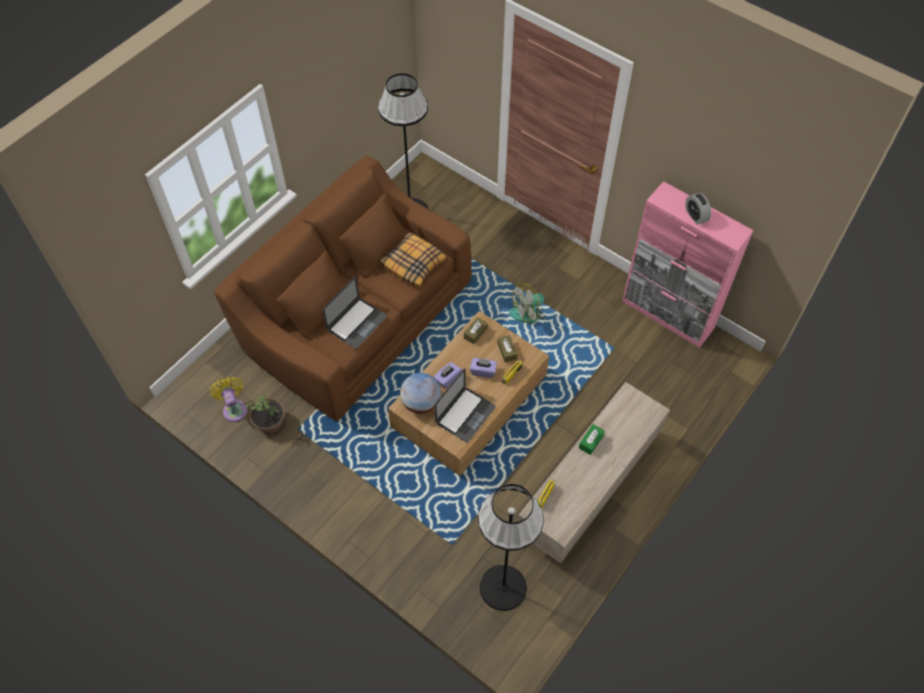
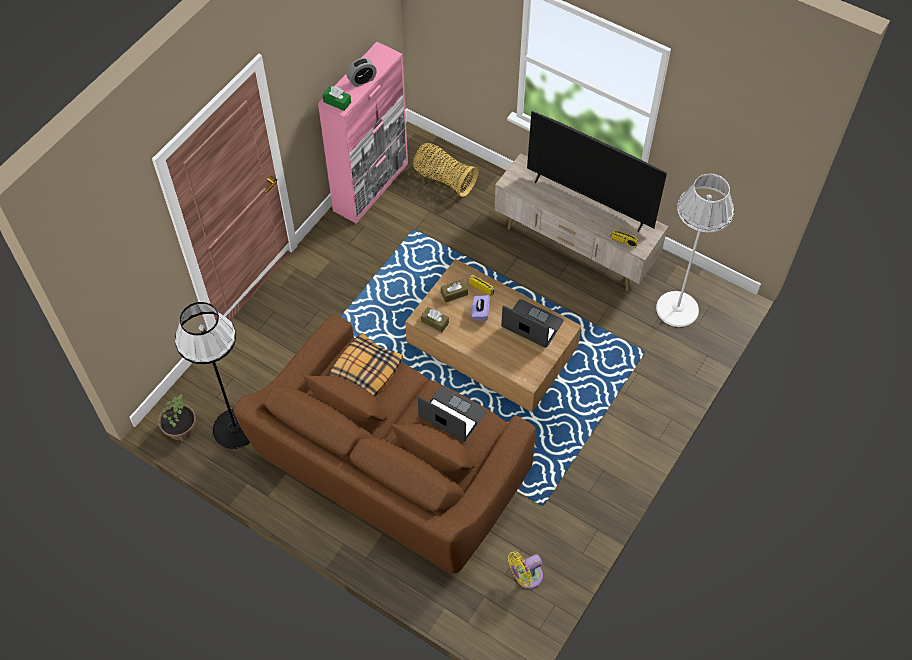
camera: 95 degrees left, 0 degrees up
(270, 422) = (538, 536): potted plant -> potted plant (180, 428)
(421, 403) = (524, 363): globe -> none
(447, 379) = (493, 343): purple tissue box -> none
(503, 587) = (677, 308): black floor lamp -> white floor lamp
(530, 311) = (374, 300): fan -> none
(591, 442) = (563, 209): green tissue box -> green tissue box (337, 102)
(601, 470) = (589, 201): none -> television
(680, 378) = (444, 178): none -> basket

